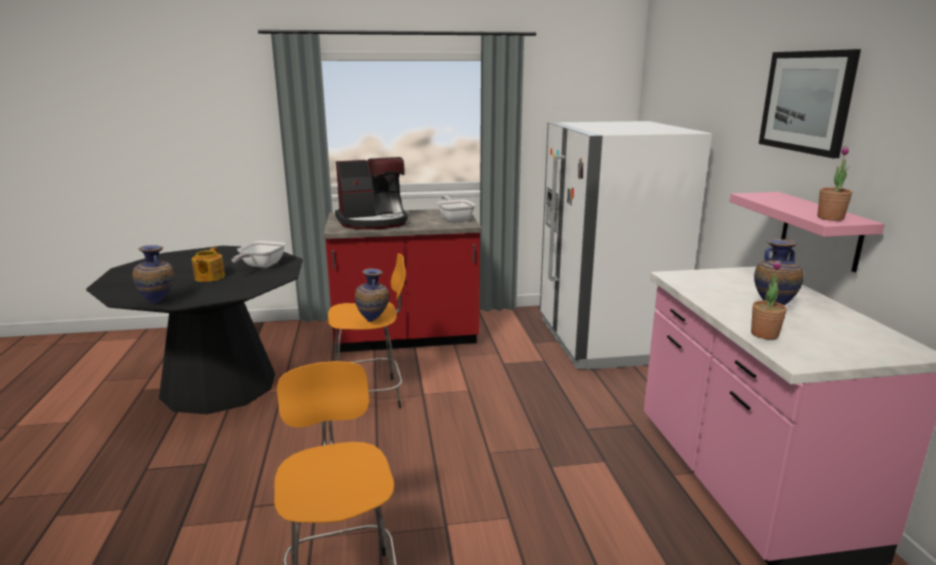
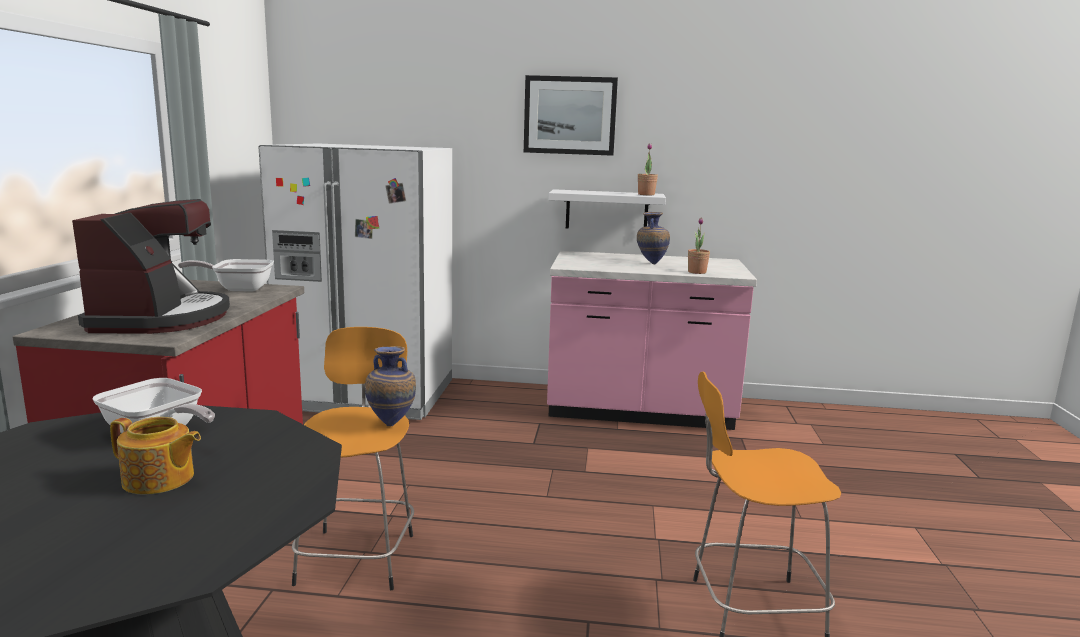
camera: 75 degrees left, 5 degrees down
(159, 302) = (271, 525): vase -> none
(821, 231) = (606, 210): pink shelf -> white shelf

